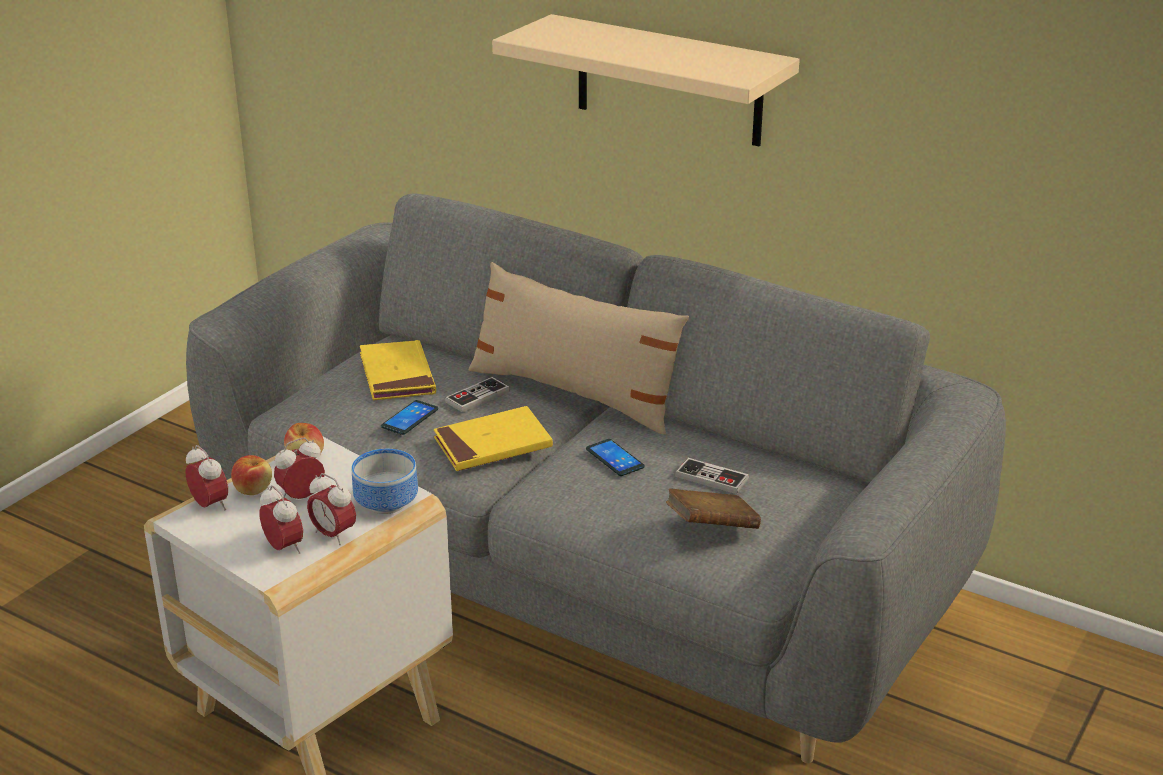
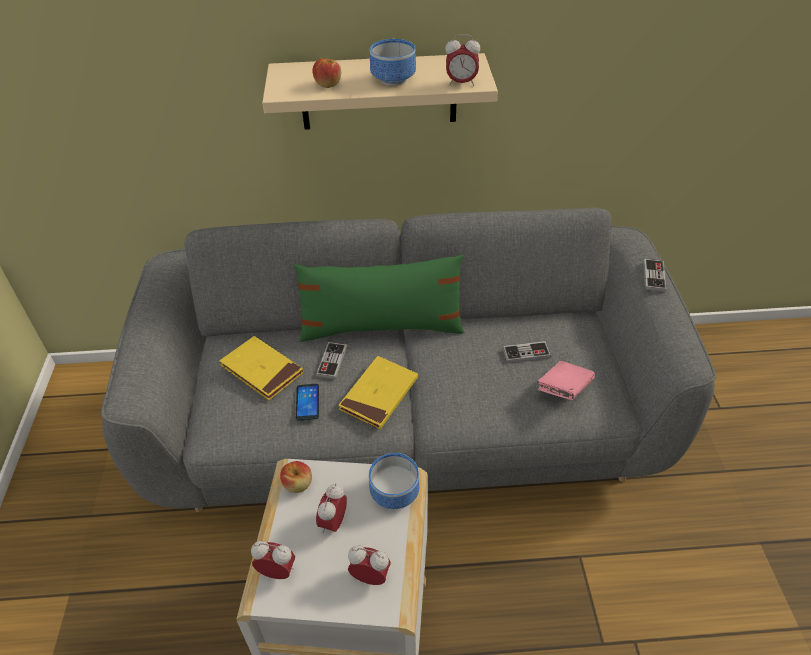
camera: 35 degrees left, 15 degrees up
(253, 489) = (292, 536): apple -> apple (328, 84)
(333, 535) = (390, 543): alarm clock -> alarm clock (461, 83)
(574, 393) = (381, 327): beige pillow -> green pillow
(615, 458) = (460, 367): phone -> none
(650, 53) = (391, 79): none -> bowl
(712, 528) = (563, 390): brown book -> pink book
(939, 438) = (654, 276): none -> game controller

